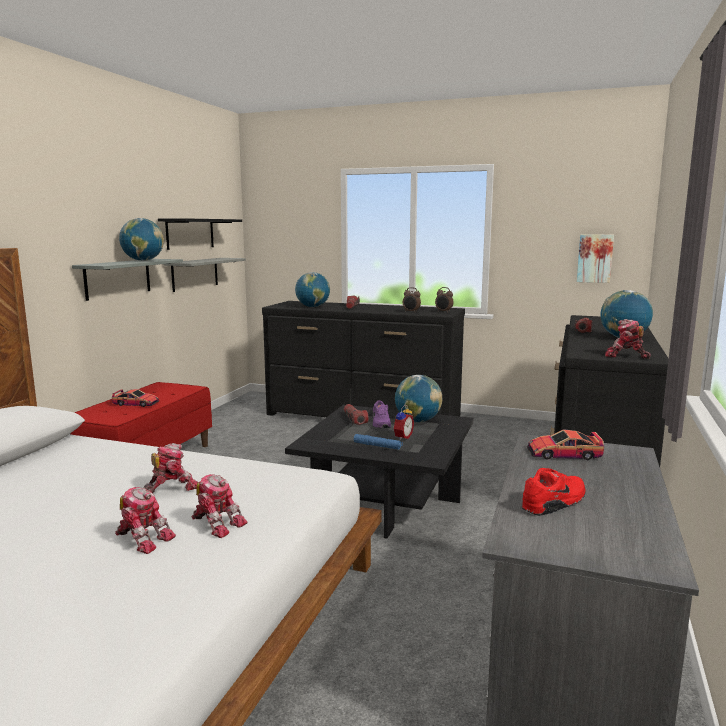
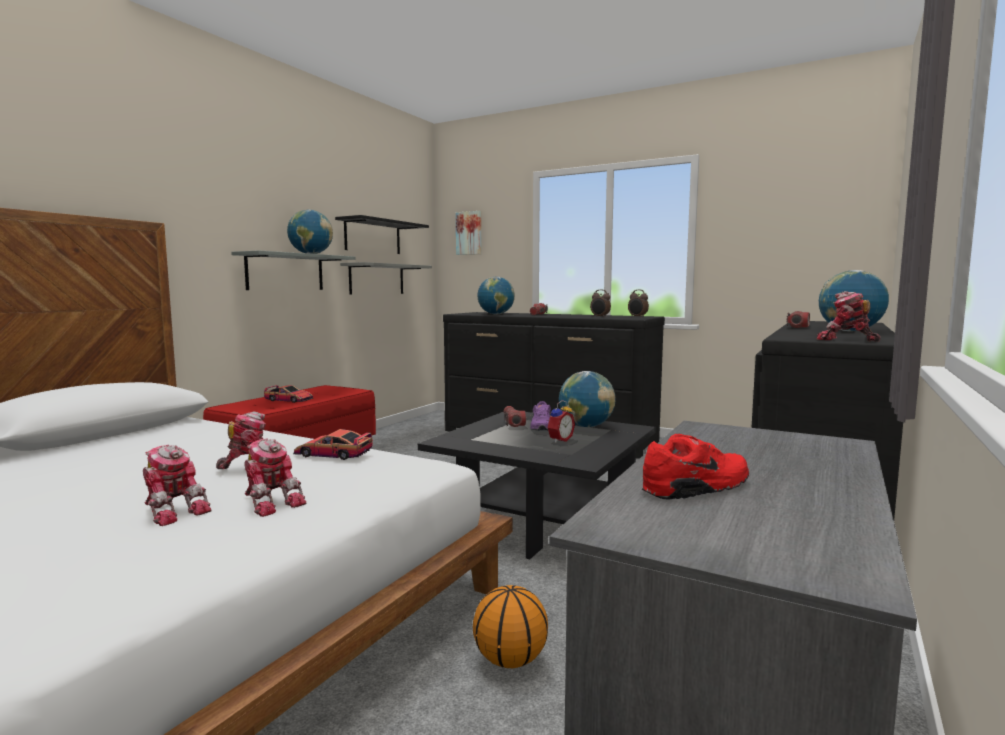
camera: 10 degrees right, 5 degrees down
(377, 446) = (525, 446): blue flashlight -> none
(401, 622) = (511, 660): none -> basketball
(563, 454) = (736, 440): toy car -> toy car (333, 454)
(594, 258) = (821, 256): picture -> picture (469, 233)

